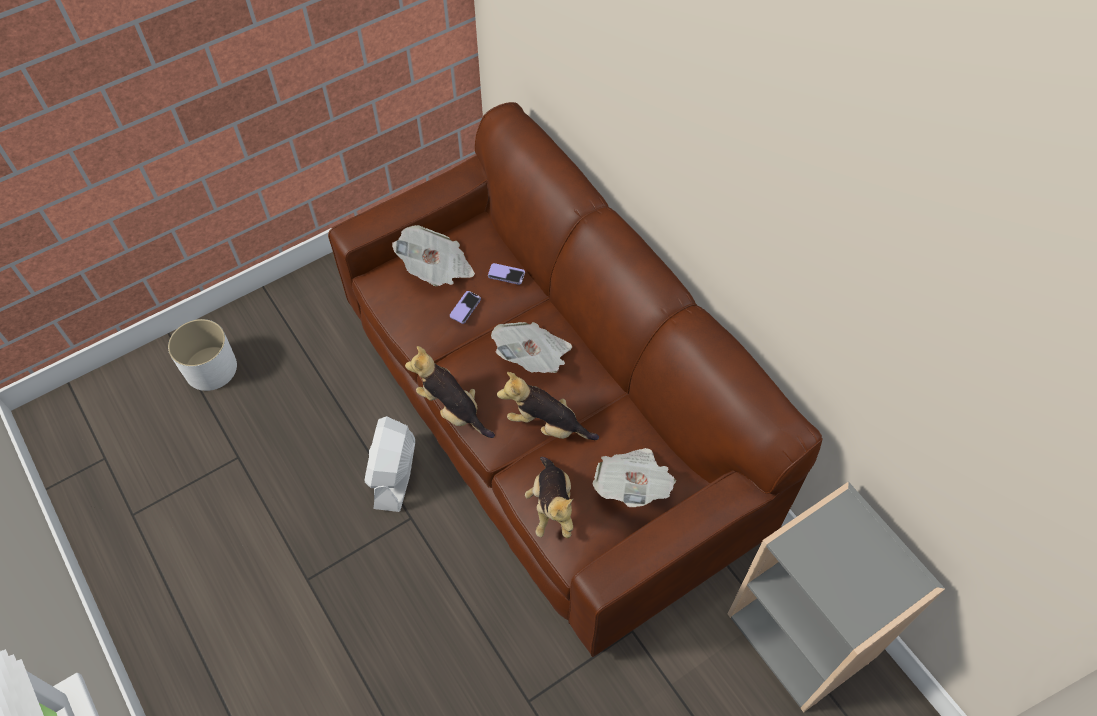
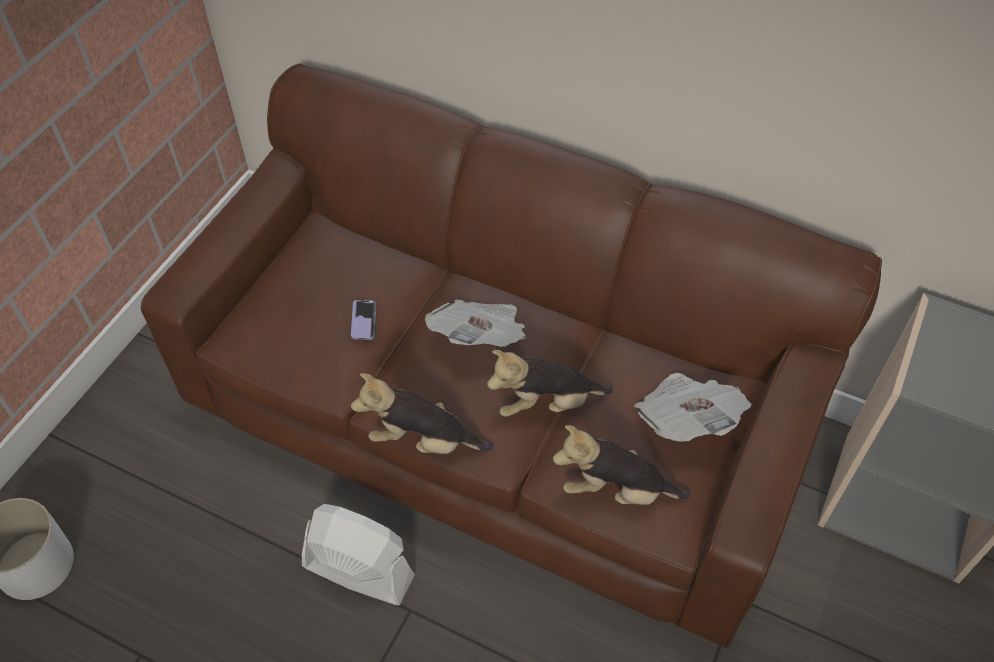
camera: 30 degrees left, 5 degrees down
(394, 474) = (358, 570): white fan -> white fan turned 135 degrees clockwise
(437, 269) = (300, 294): newspaper -> none
(506, 274) = (387, 264): phone -> none
(552, 507) = (615, 490): plush toy -> plush toy turned 135 degrees clockwise

